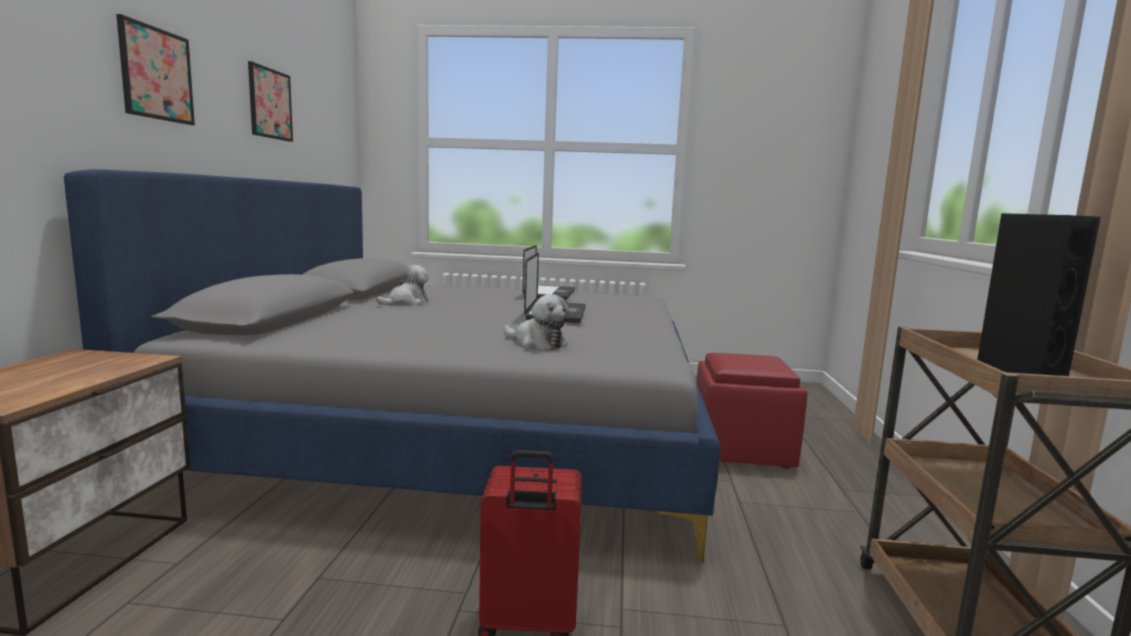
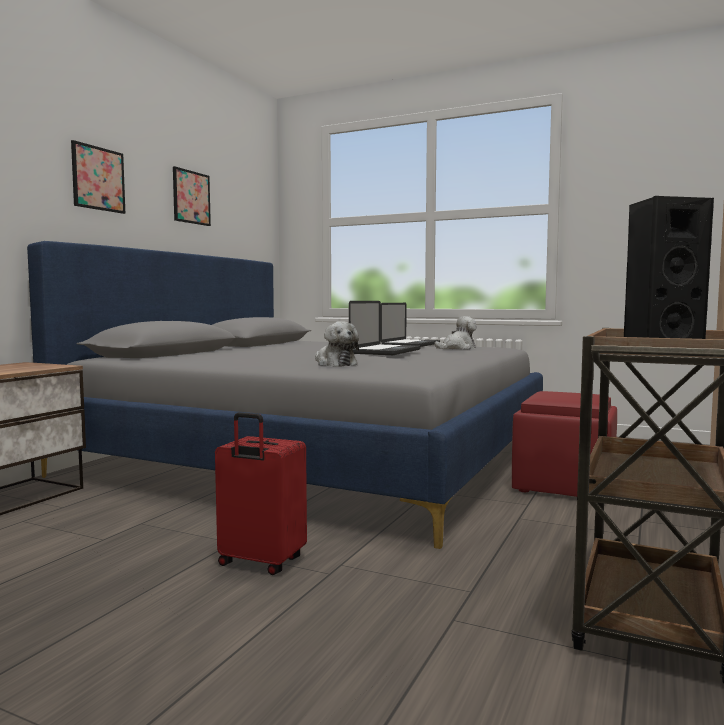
camera: 20 degrees right, 5 degrees down
(406, 303) = (278, 348): plush toy -> plush toy (457, 348)

